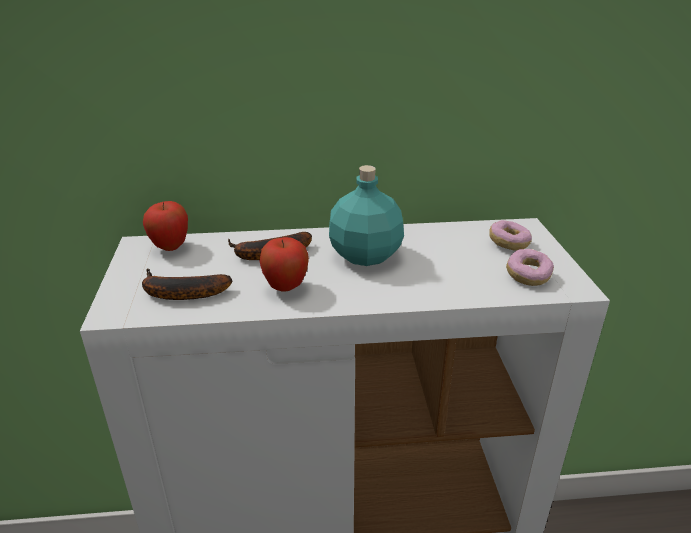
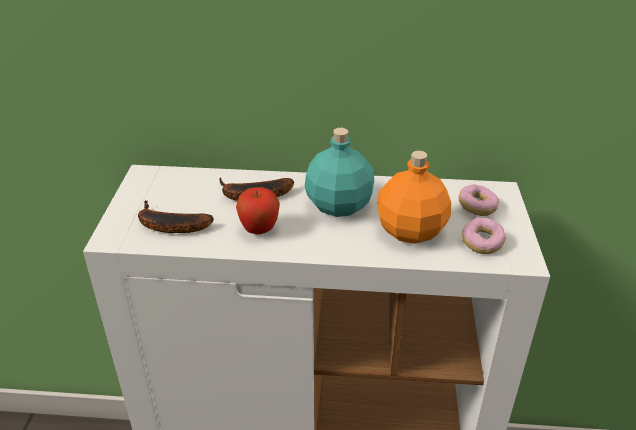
camera: 10 degrees right, 5 degrees up
(170, 247) = (170, 179): apple -> none
(450, 272) = (411, 231): none -> orange bottle

